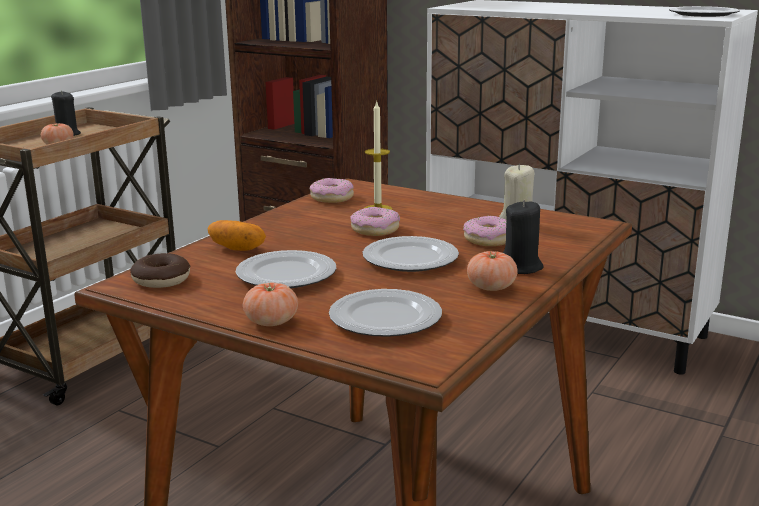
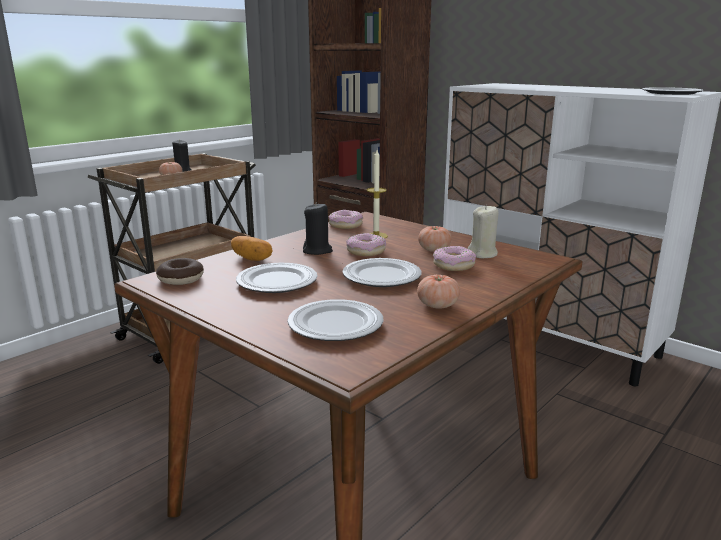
camera: 10 degrees right, 0 degrees up
(271, 322) = (243, 319): tomato -> tomato (434, 250)
(521, 268) = (470, 290): black candle -> black candle (317, 251)

